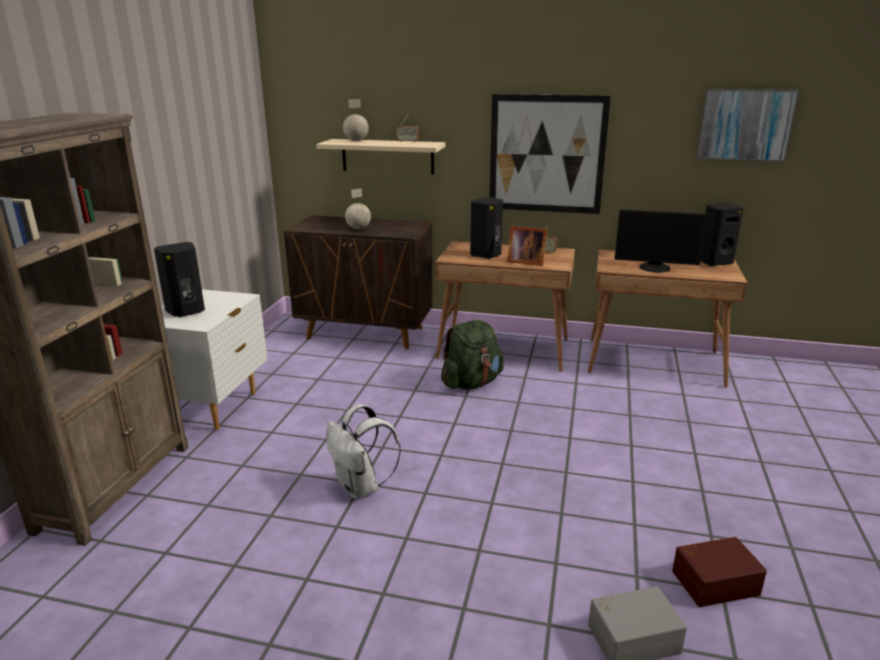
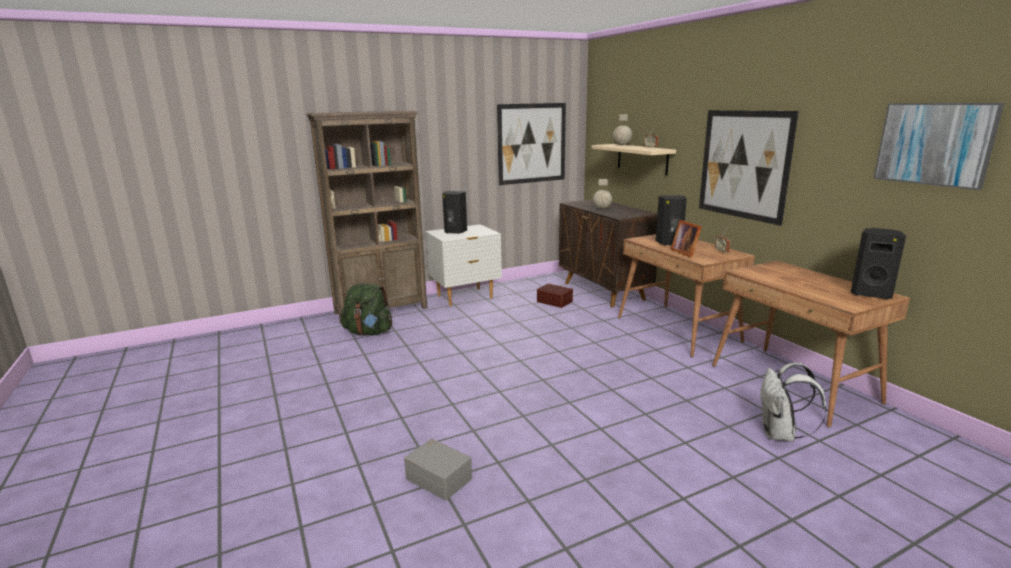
camera: 50 degrees right, 5 degrees down
(222, 149) = (532, 143): none -> picture
(361, 487) = (457, 354): white backpack -> white backpack (780, 435)
(471, 383) = (612, 338): green backpack -> green backpack (369, 332)
(655, 268) = (786, 282): monitor -> none
(714, 581) = (534, 494): brown storage box -> brown storage box (555, 301)

